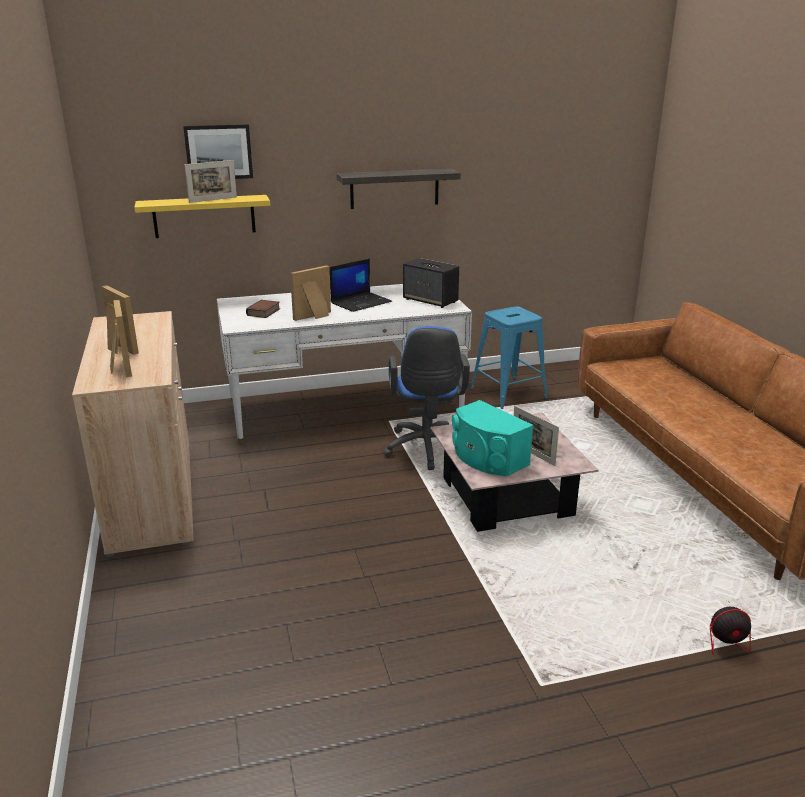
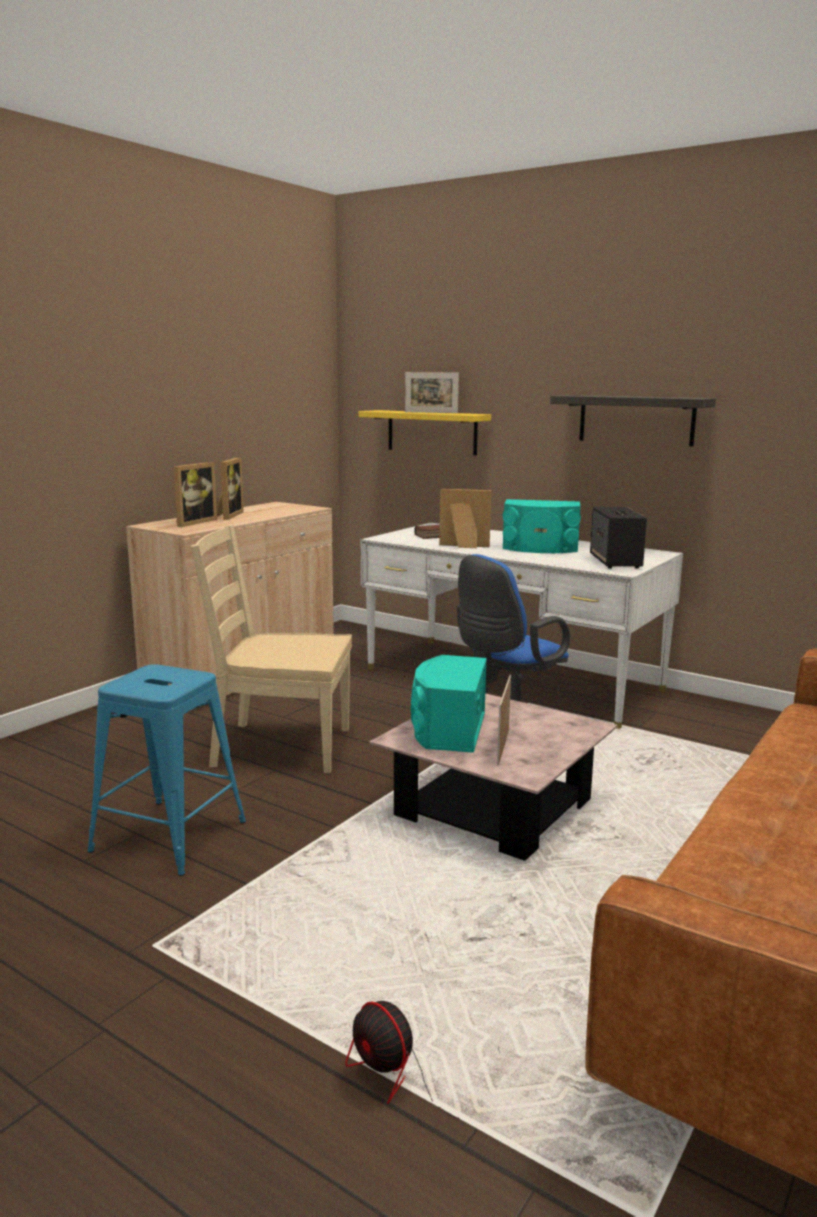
camera: 50 degrees right, 10 degrees down
(218, 152) = (451, 364): picture -> none
(320, 532) = (280, 747): none -> beige chair
(361, 302) = (540, 548): laptop -> turquoise speaker
(508, 393) = (727, 733): blue stool -> blue stool (170, 836)

